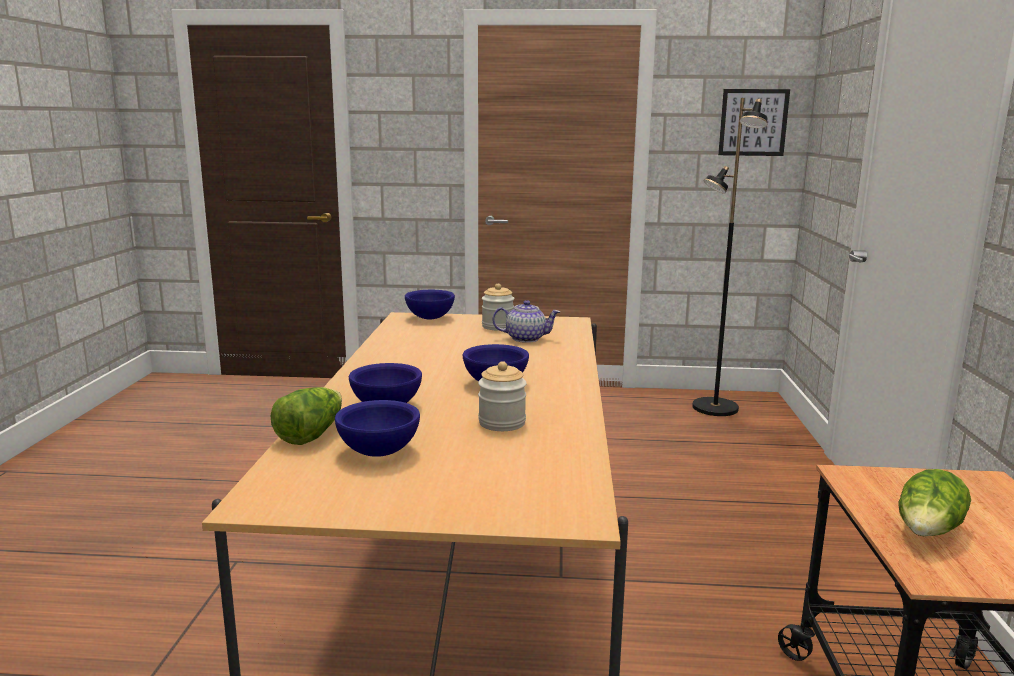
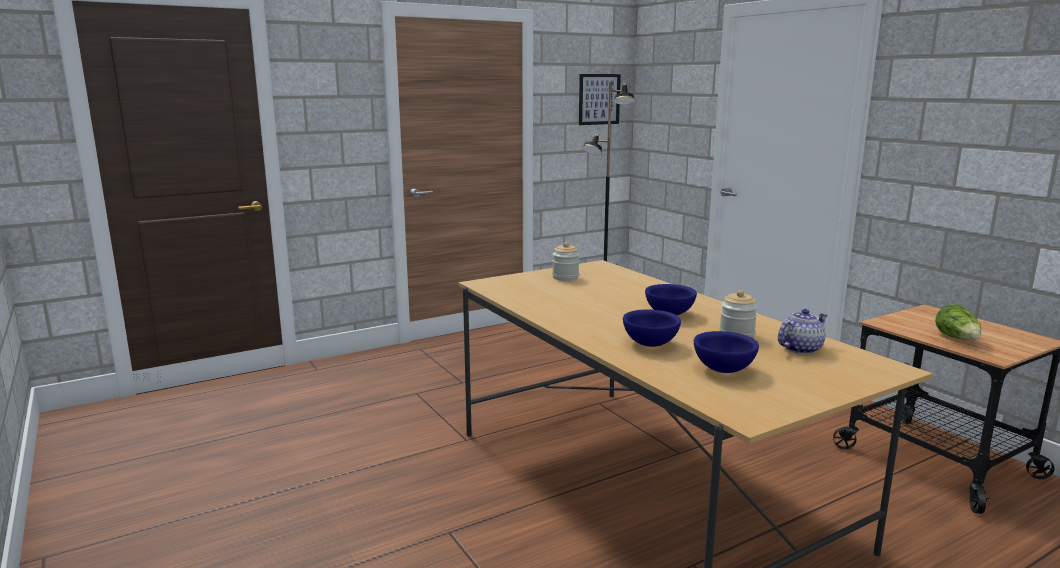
camera: 35 degrees left, 0 degrees up
(311, 434) = (657, 372): lettuce -> none
(429, 318) = (502, 281): blue bowl -> none
(526, 338) = (605, 282): teapot -> teapot (800, 348)

